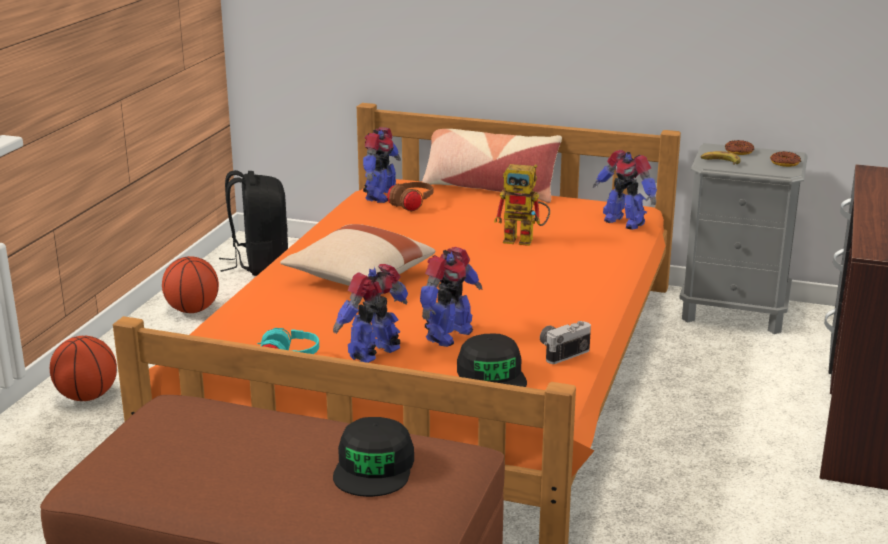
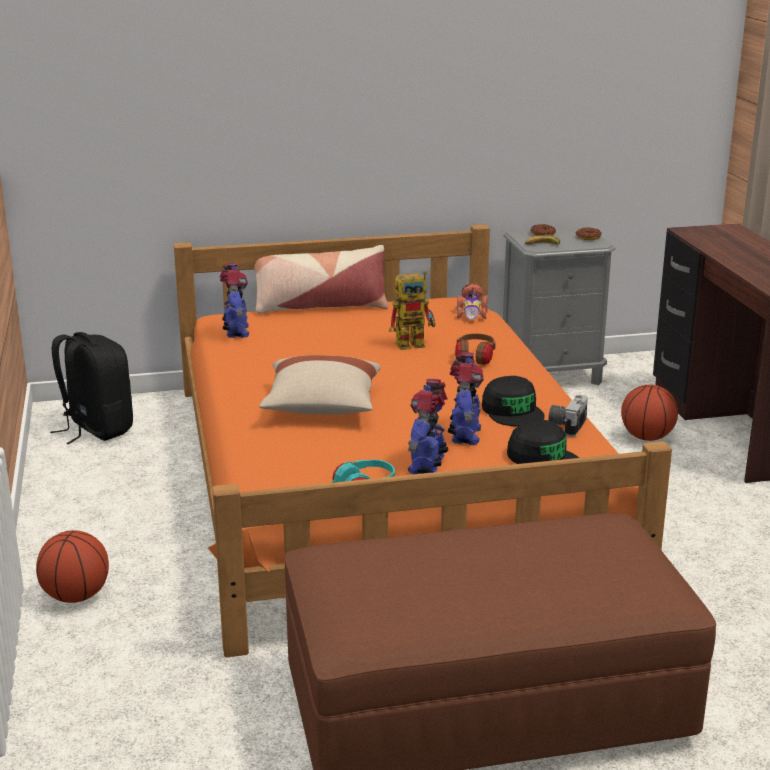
camera: 30 degrees left, 0 degrees up
(192, 310) = (81, 488): basketball -> basketball (646, 437)
(374, 468) = (573, 551): black cap -> black cap (512, 411)
(411, 206) = (277, 334): brown headphones -> brown headphones (475, 359)
(624, 222) = (471, 312): toy robot -> toy car

